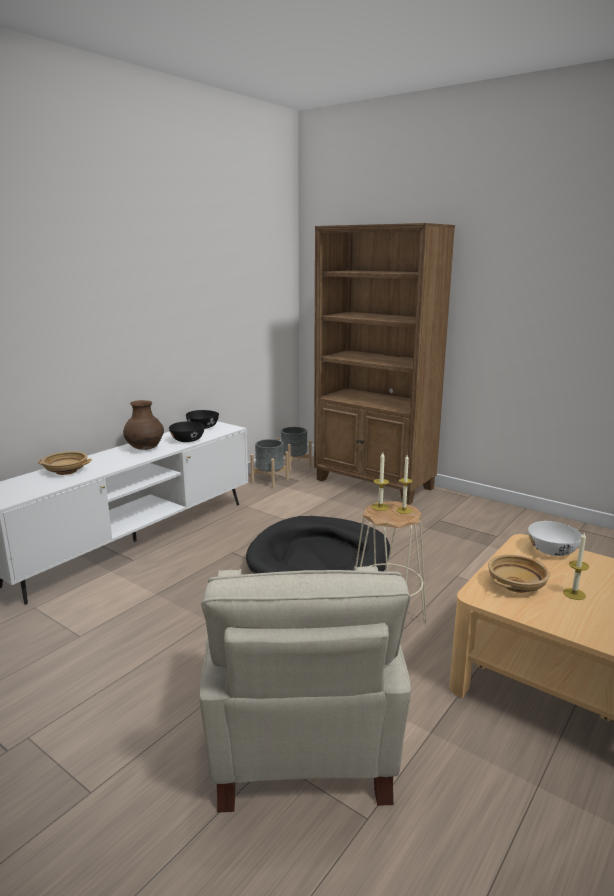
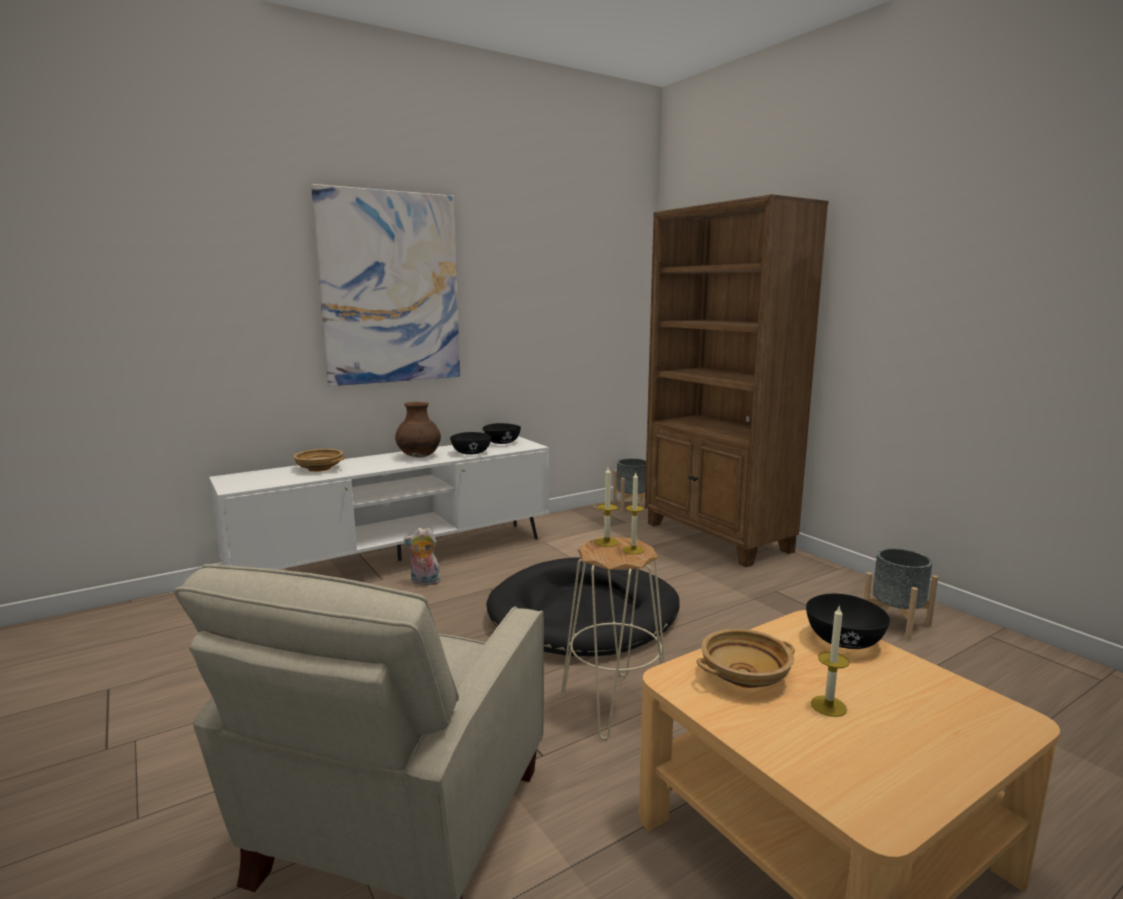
camera: 20 degrees right, 5 degrees down
(104, 298) = (390, 288): none -> picture
(172, 556) = (424, 582): none -> plush toy
(269, 481) = (591, 518): grey planter -> grey planter (895, 622)
(553, 551) = (844, 641): white bowl -> black bowl

